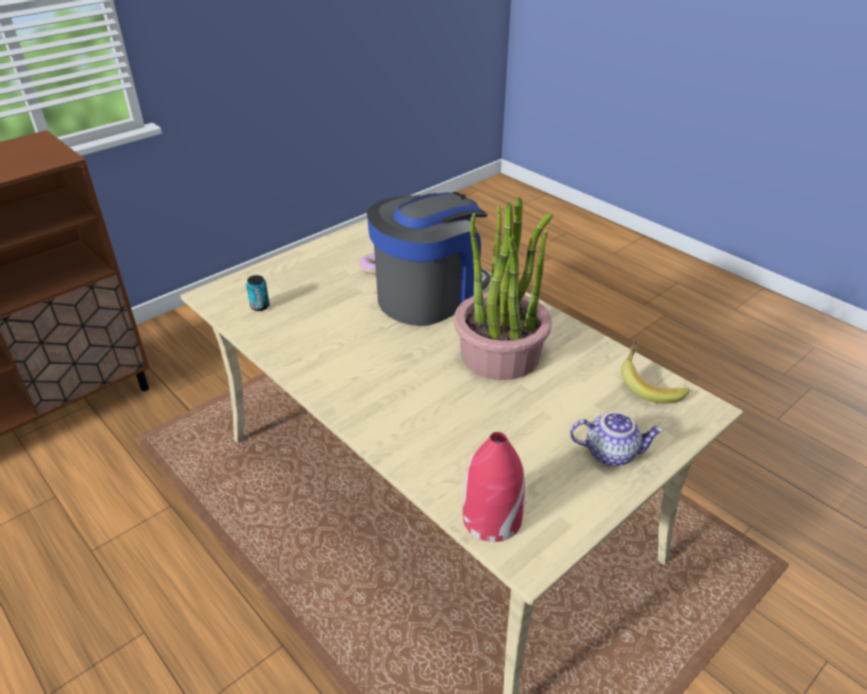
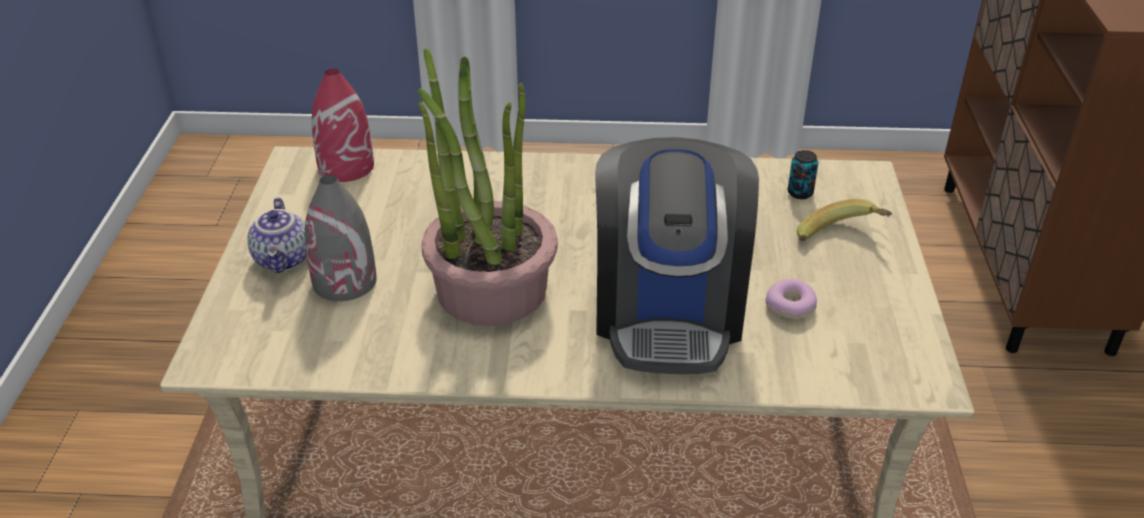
camera: 135 degrees right, 0 degrees up
(582, 410) = (345, 282): none -> grey vase
(611, 452) = (284, 260): teapot -> teapot turned 60 degrees counterclockwise
(650, 385) = (290, 352): banana -> banana (841, 239)

